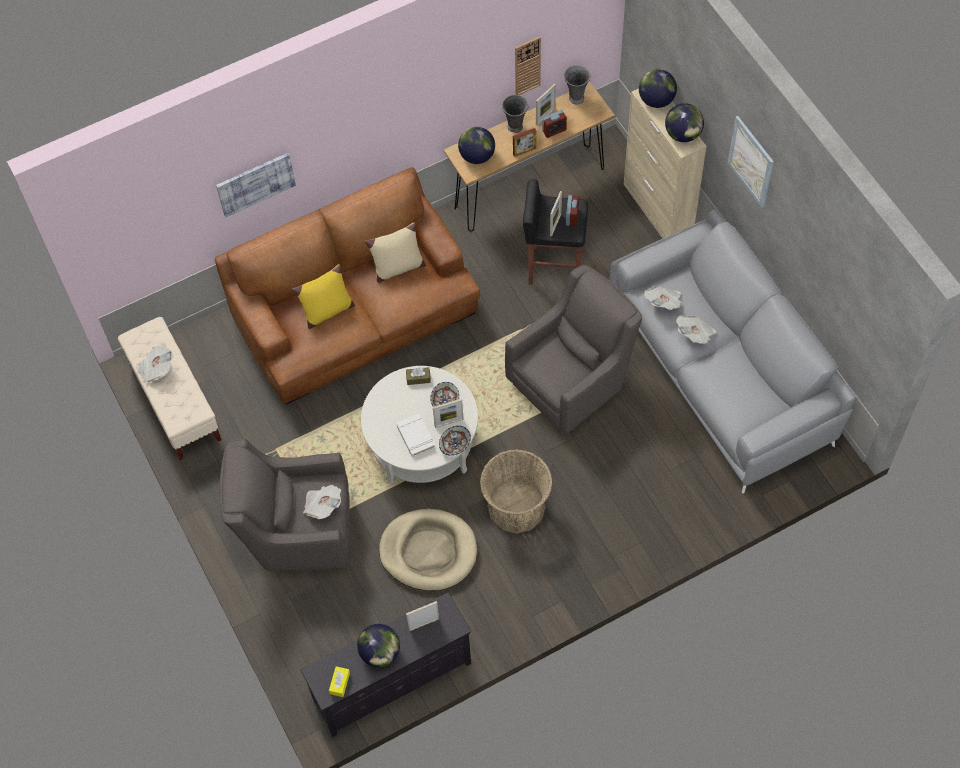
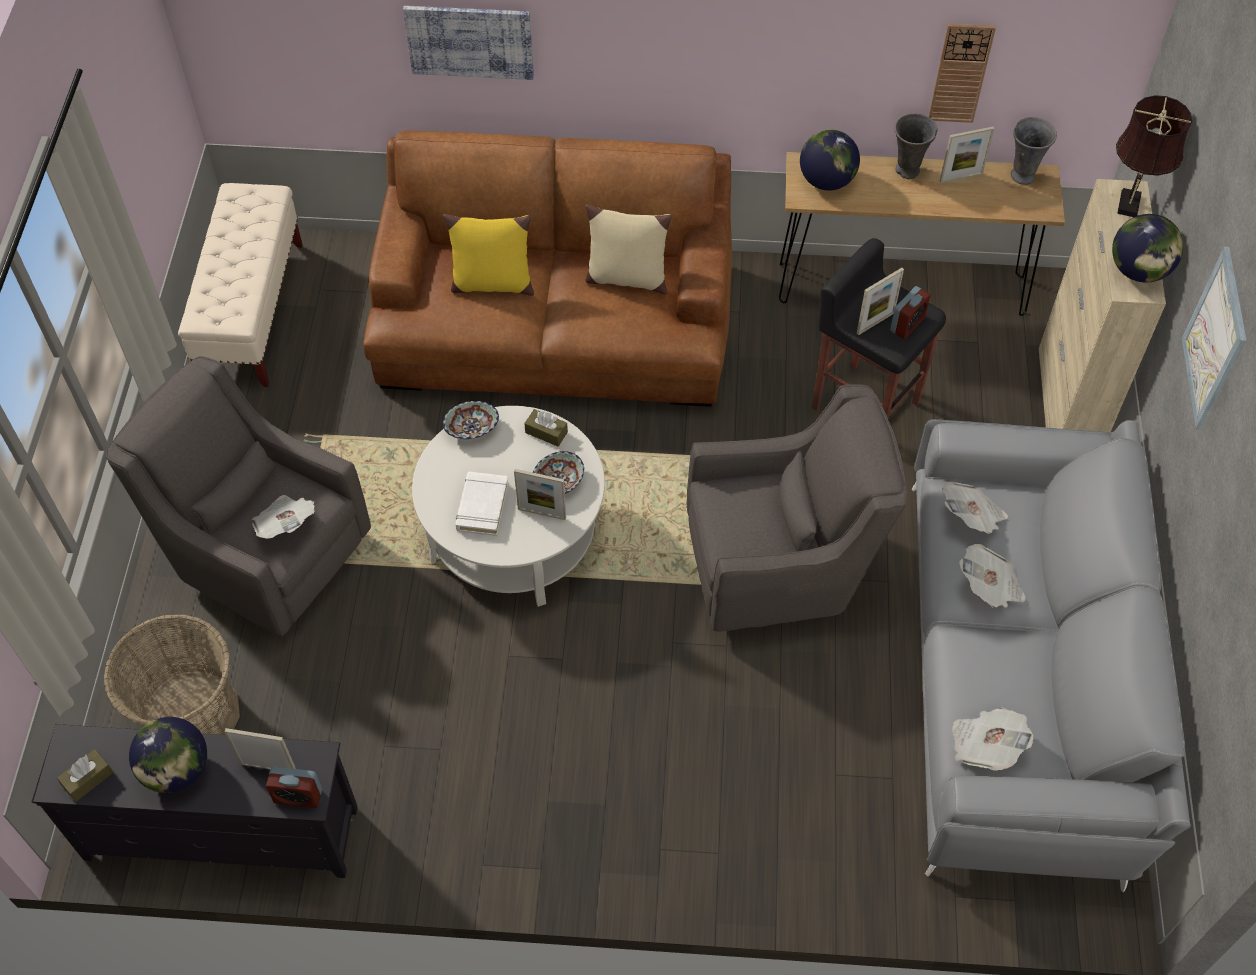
camera: 30 degrees right, 5 degrees down
(156, 369) = (230, 243): newspaper -> newspaper (985, 745)
(340, 683) = (88, 779): yellow tissue box -> brown tissue box
(428, 551) = (410, 683): beige dog bed -> none
(455, 445) = (527, 548): bowl -> bowl (472, 429)
(516, 507) = (575, 694): basket -> basket (190, 714)
(524, 151) = (898, 206): picture frame -> none
(554, 130) = (960, 200): alarm clock -> alarm clock (298, 796)
(656, 100) = (1128, 206): globe -> brown table lamp

